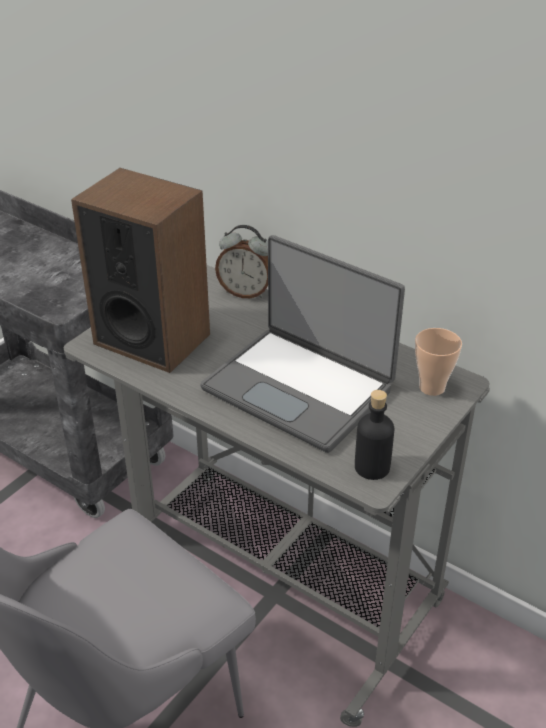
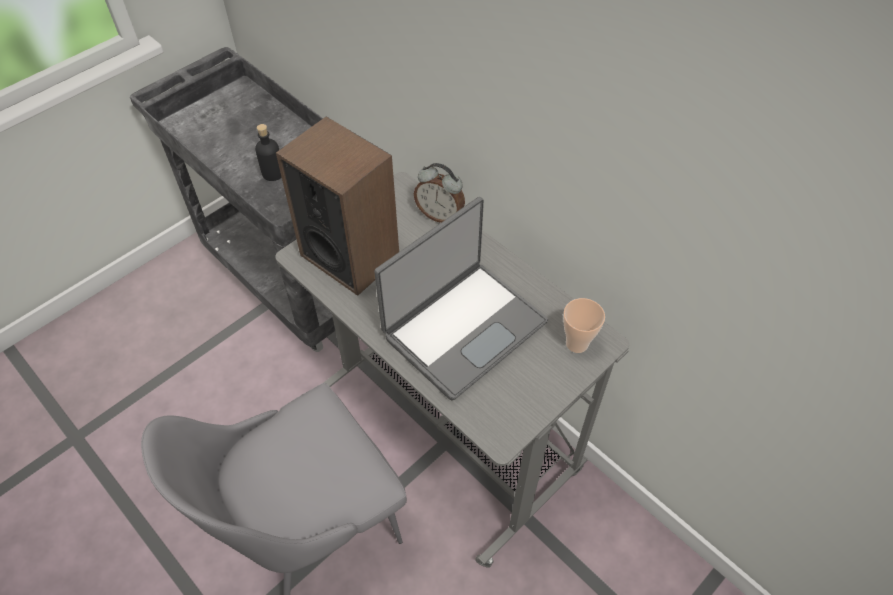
camera: 10 degrees right, 15 degrees up
(300, 388) = (463, 327): laptop -> laptop turned 90 degrees counterclockwise
(372, 467) = (504, 420): black bottle -> black bottle (273, 173)

